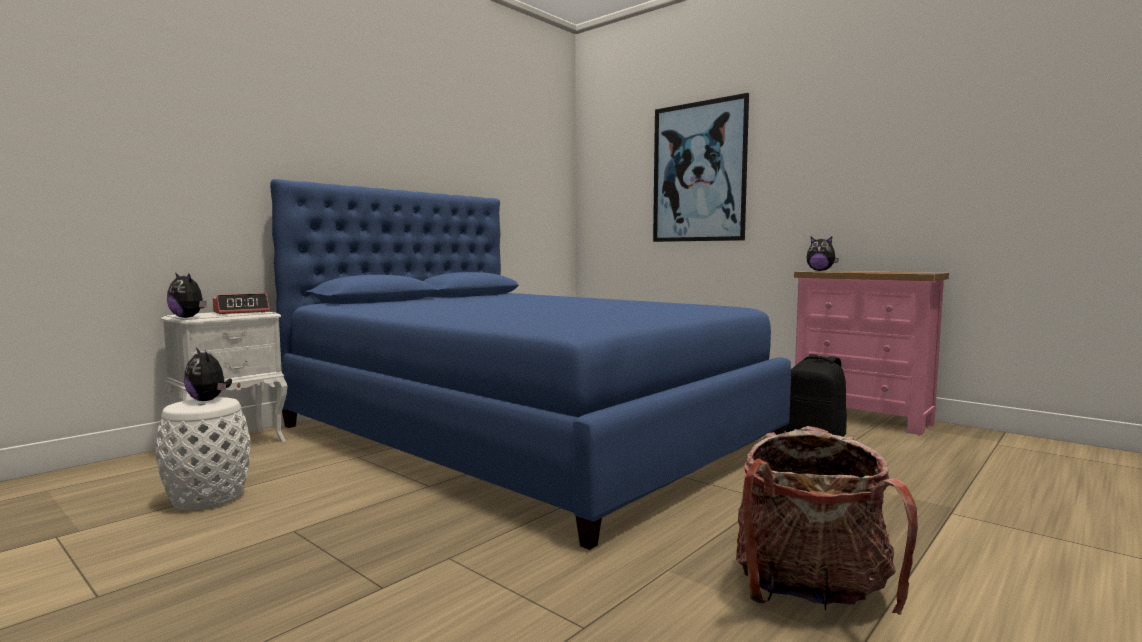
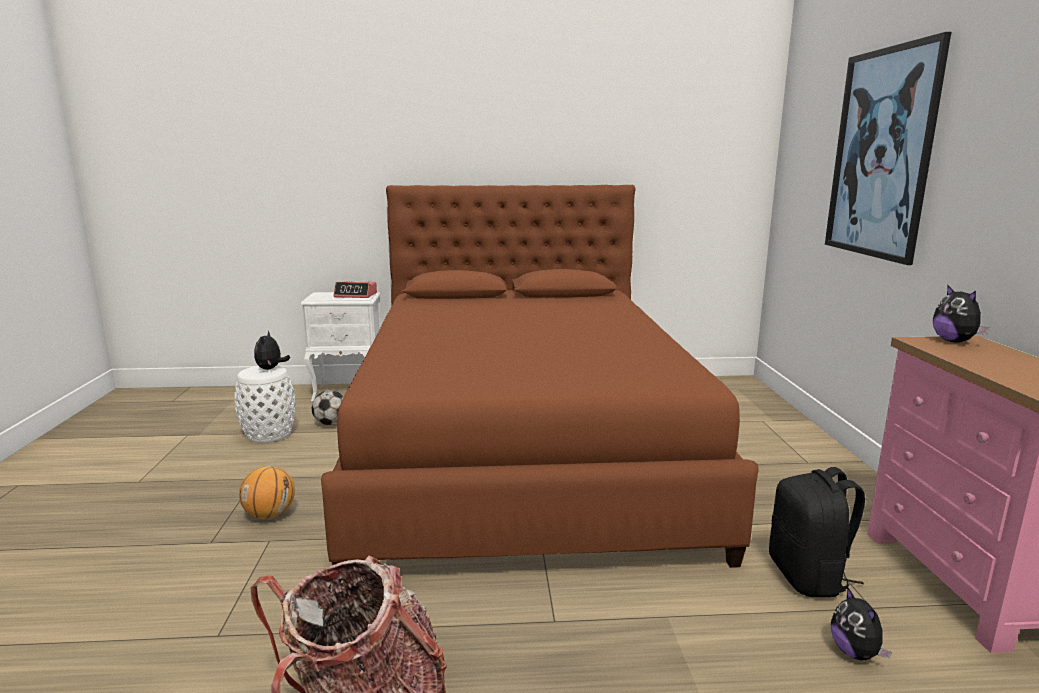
camera: 45 degrees right, 10 degrees up
(188, 317) = (310, 299): plush toy -> plush toy (855, 653)
(276, 469) = (331, 424): none -> football
(397, 544) = (270, 515): none -> basketball
(522, 434) = (523, 449): blue bed -> brown bed

